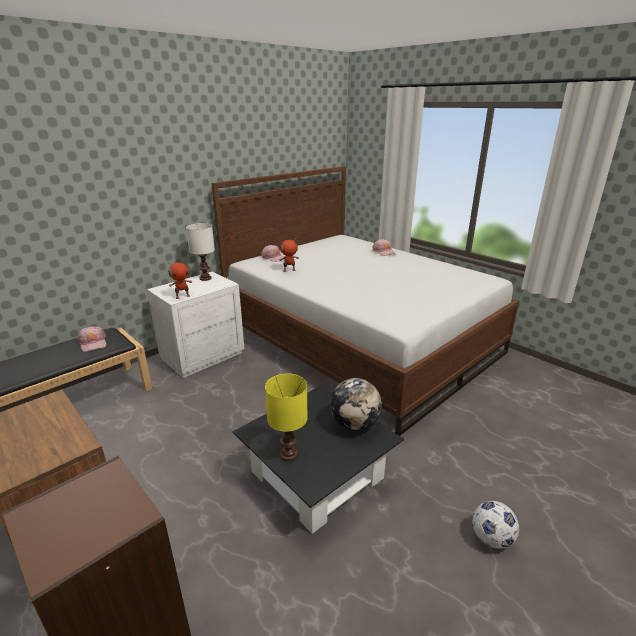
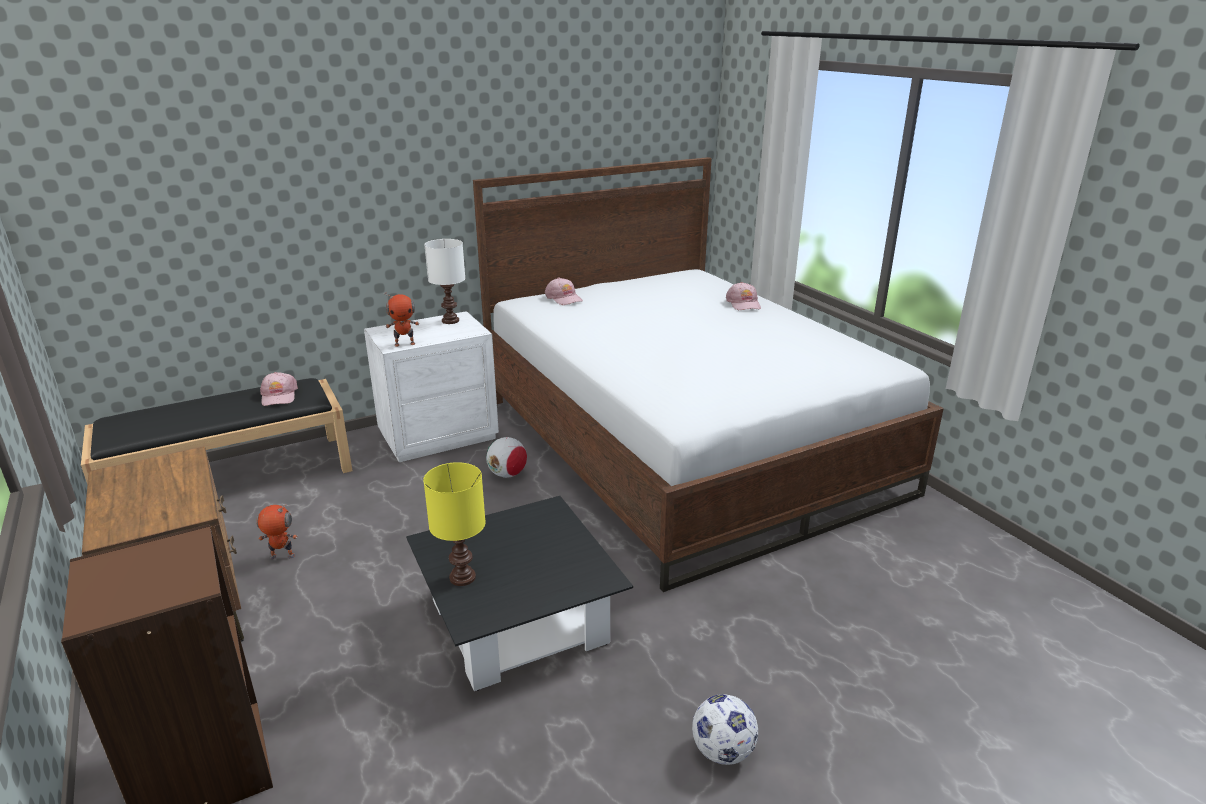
camera: 15 degrees right, 0 degrees up
(261, 375) = (507, 474): none -> football
(289, 271) = (573, 321): toy robot -> toy robot (282, 557)
(355, 424) = (574, 555): globe -> none

